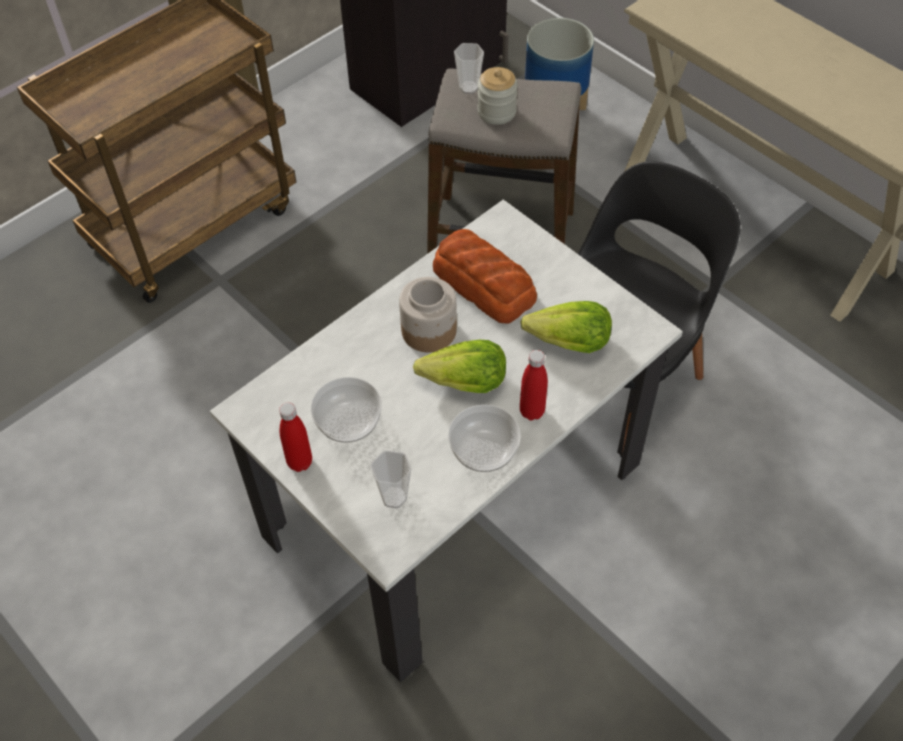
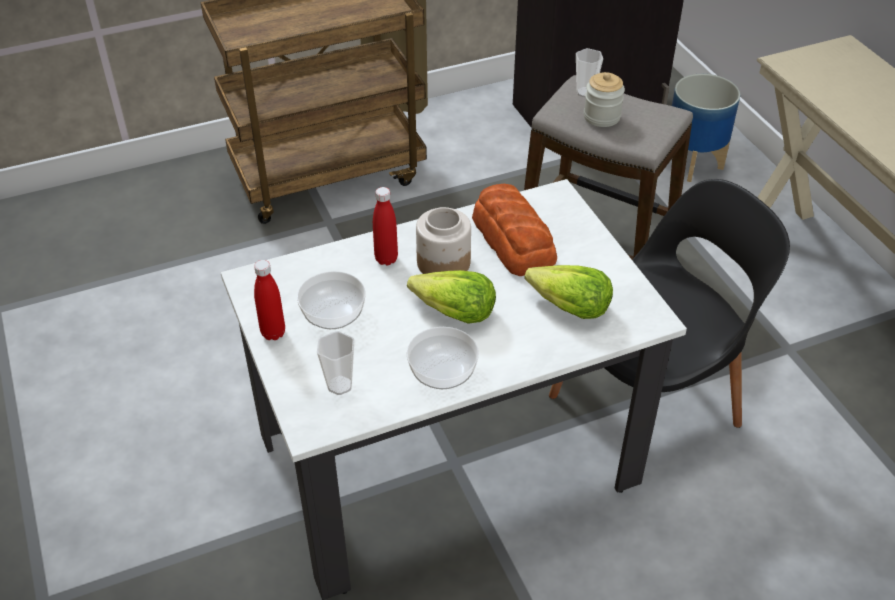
camera: 20 degrees right, 10 degrees down
(532, 411) = (504, 353): red bottle -> red bottle (386, 259)

